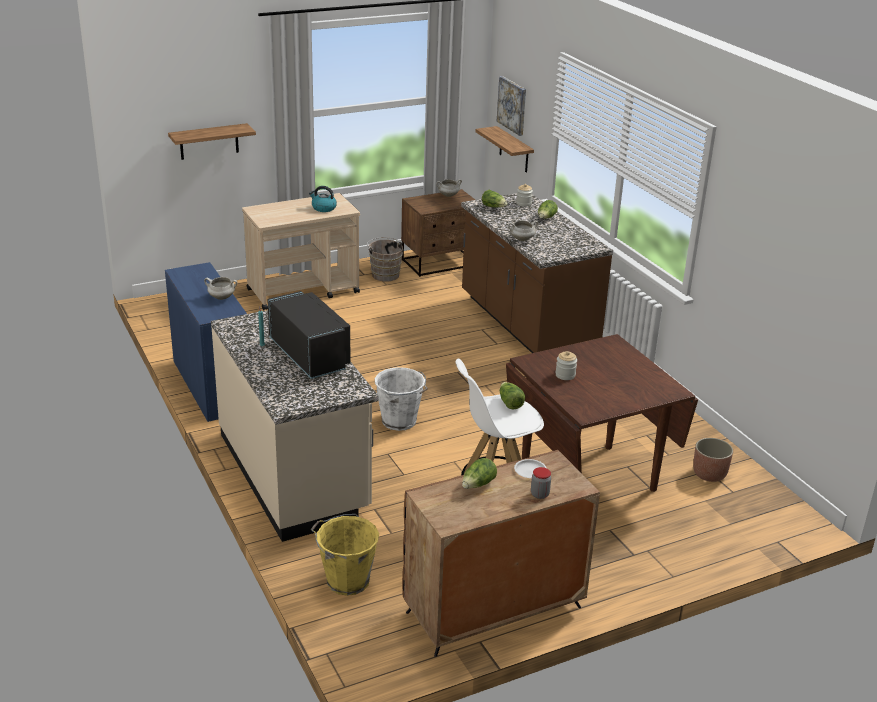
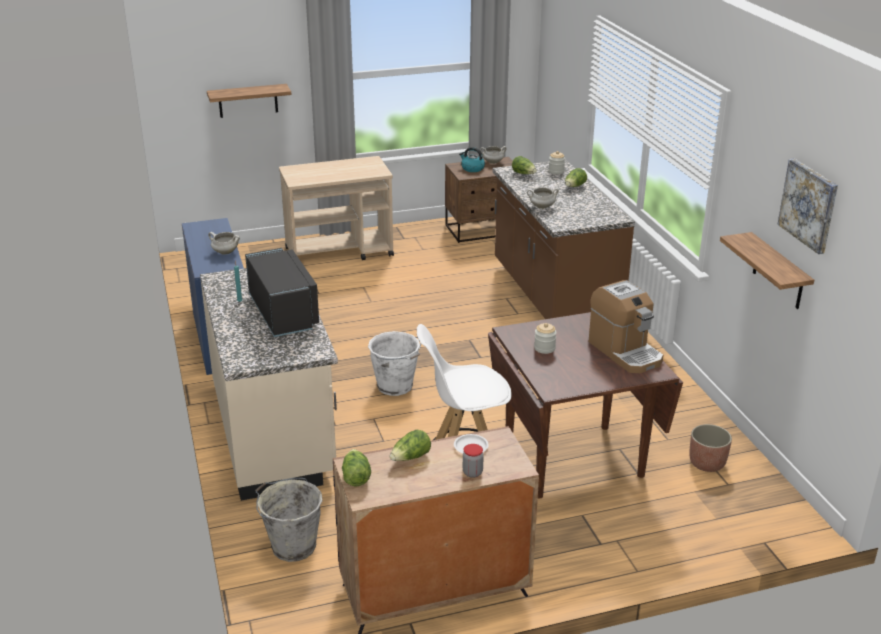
camera: 10 degrees right, 0 degrees up
(323, 208) = (357, 170): kettle -> kettle (472, 168)
(346, 580) = (292, 546): yellow bucket -> grey bucket
(384, 274) = (424, 239): brown bucket -> none
(510, 403) = (480, 374): lettuce -> lettuce (355, 476)
(512, 105) = (557, 71): picture -> picture (809, 205)
(514, 150) = (558, 118): shelf -> shelf (778, 272)
(639, 374) = (625, 352): none -> coffee machine

